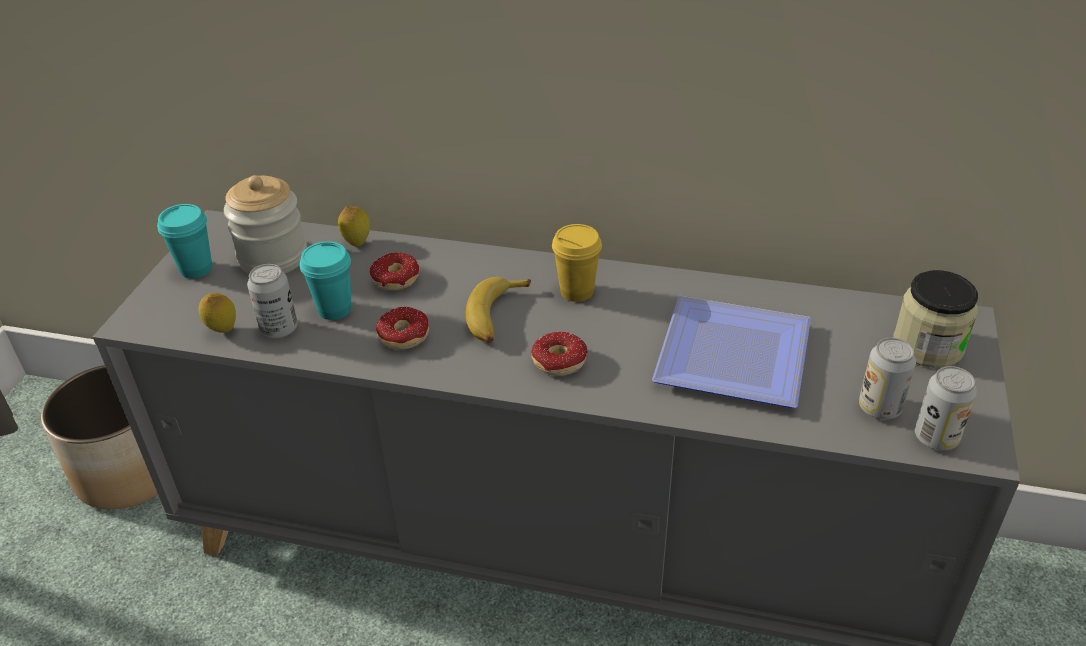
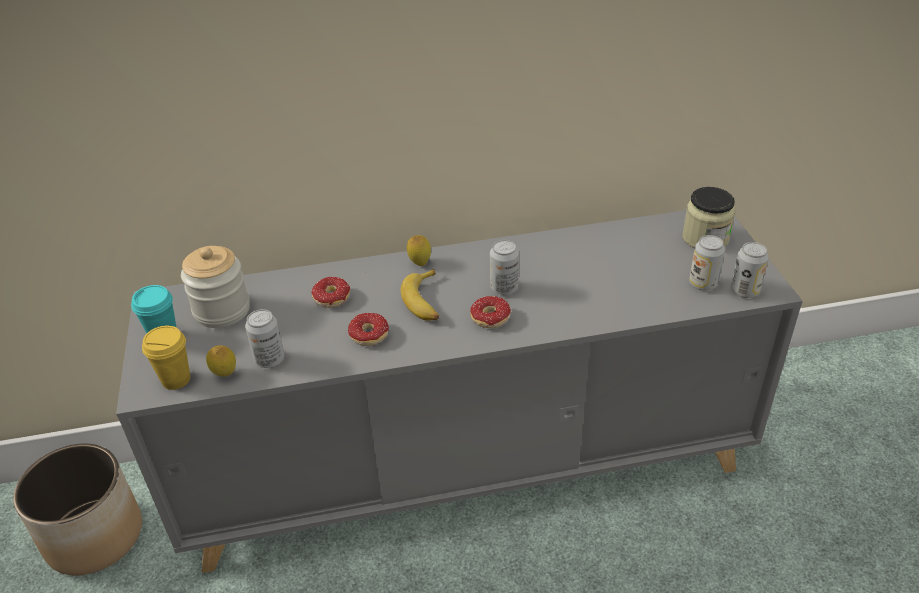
camera: 25 degrees left, 0 degrees up
(334, 309) = (302, 333): turquoise cup -> none
(357, 243) = (281, 281): lemon -> lemon (419, 263)
(577, 291) = (468, 268): yellow cup -> yellow cup (176, 380)
(603, 329) = (504, 288): none -> can
(738, 354) = (600, 277): plate -> none

